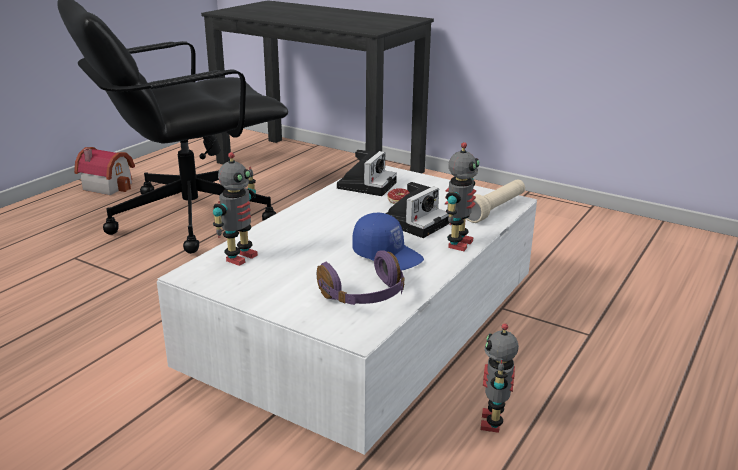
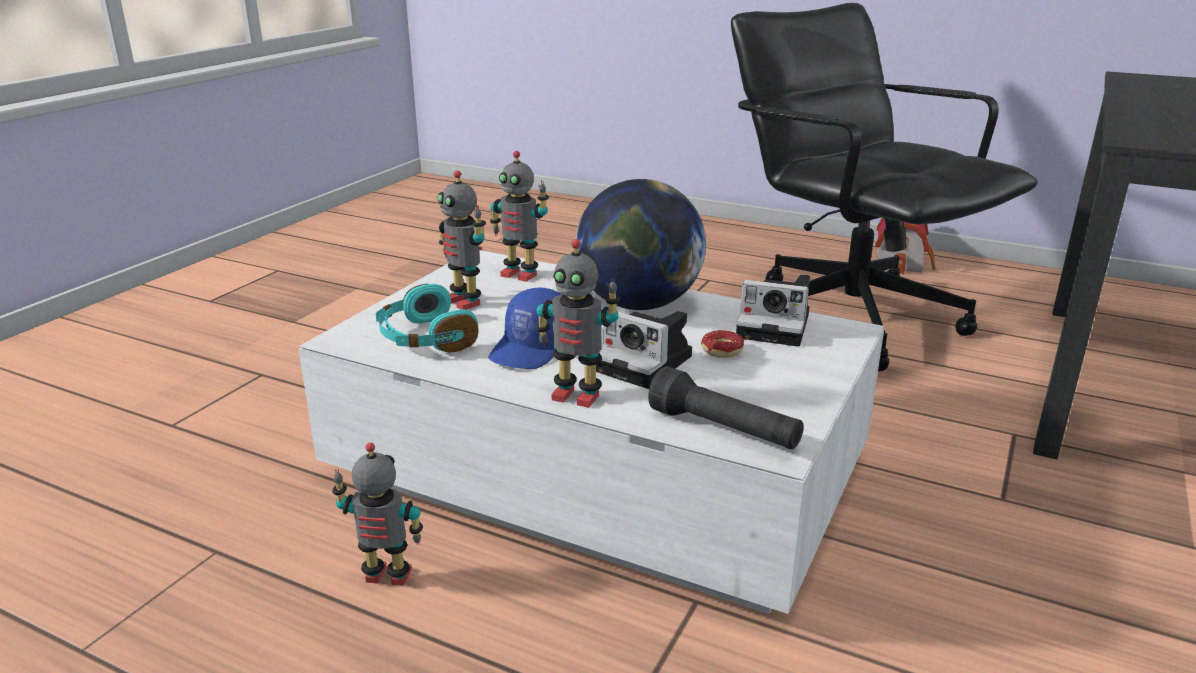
camera: 85 degrees right, 0 degrees up
(292, 280) = (465, 302): none -> toy robot
(321, 218) = (638, 304): none -> globe
(364, 296) = (425, 339): purple headphones -> turquoise headphones
(495, 209) = (724, 430): beige flashlight -> black flashlight

